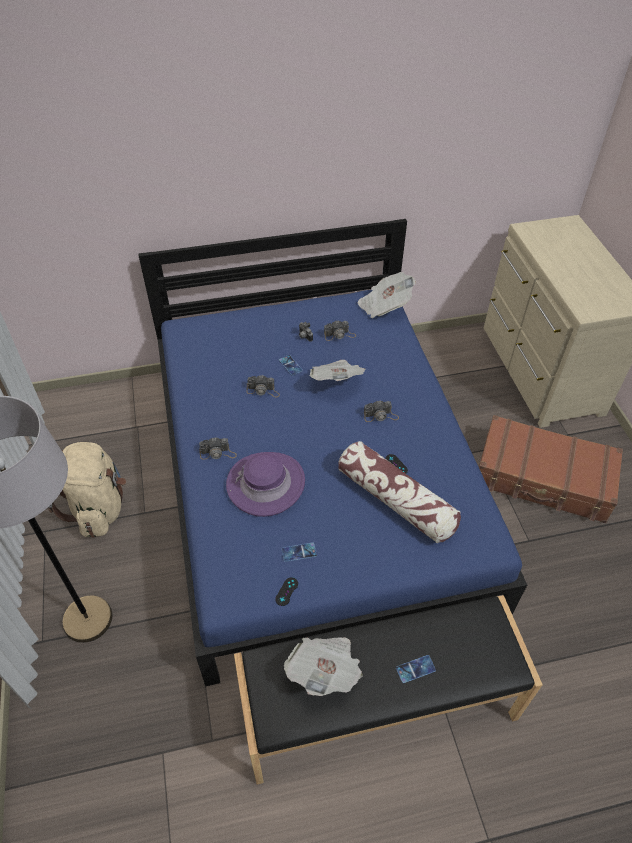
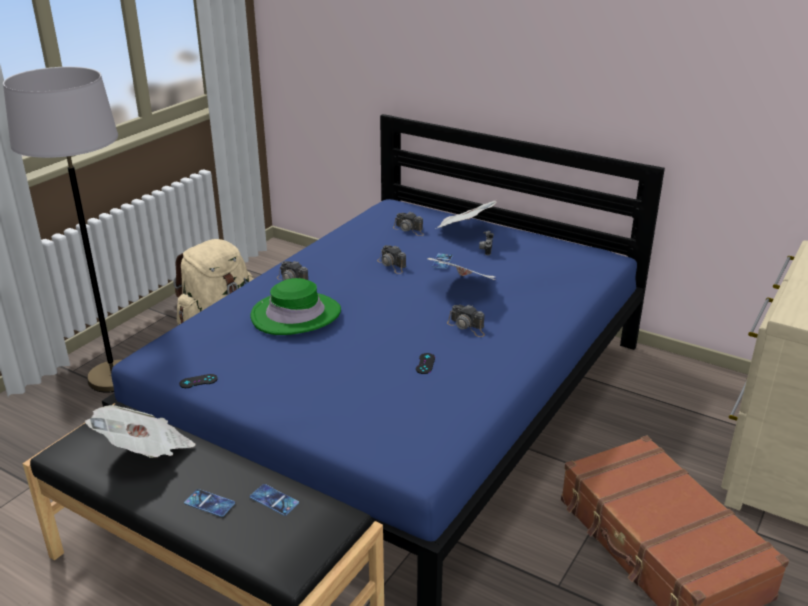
camera: 45 degrees right, 20 degrees down
(266, 484) = (296, 315): purple hat -> green hat
(299, 552) = (248, 366): phone -> phone (274, 500)
(339, 335) = (519, 261): camera -> camera (409, 230)
(384, 306) = (601, 263): newspaper -> newspaper (464, 229)
(396, 500) = (383, 385): pillow -> none

